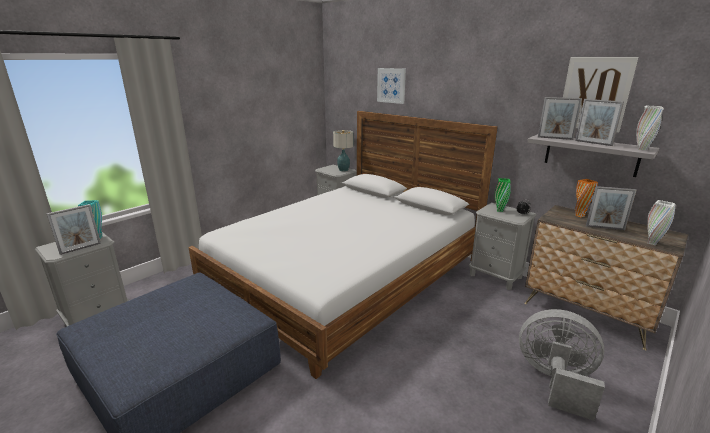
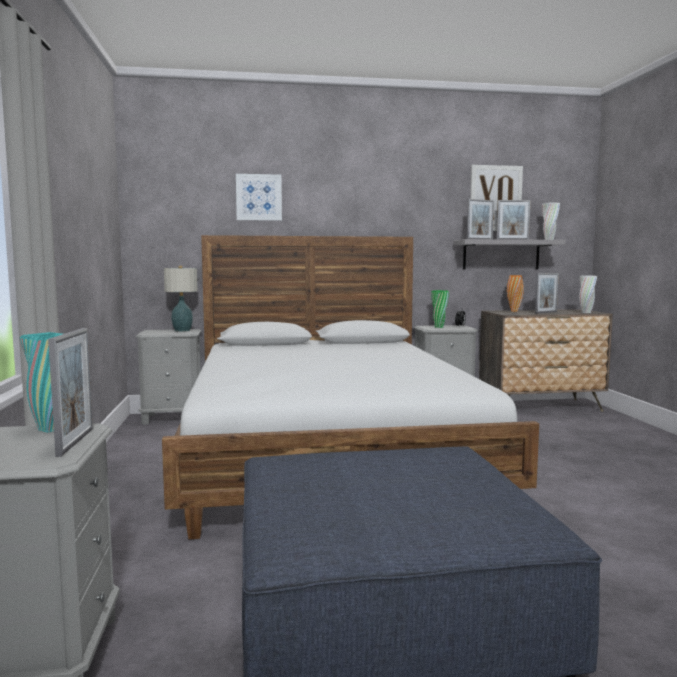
camera: 50 degrees left, 15 degrees down
(555, 381) = (614, 441): grey fan -> none

